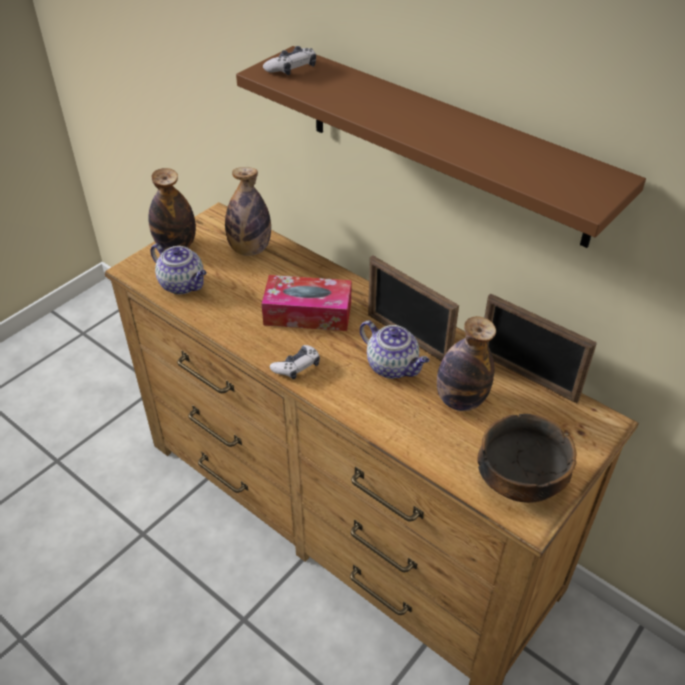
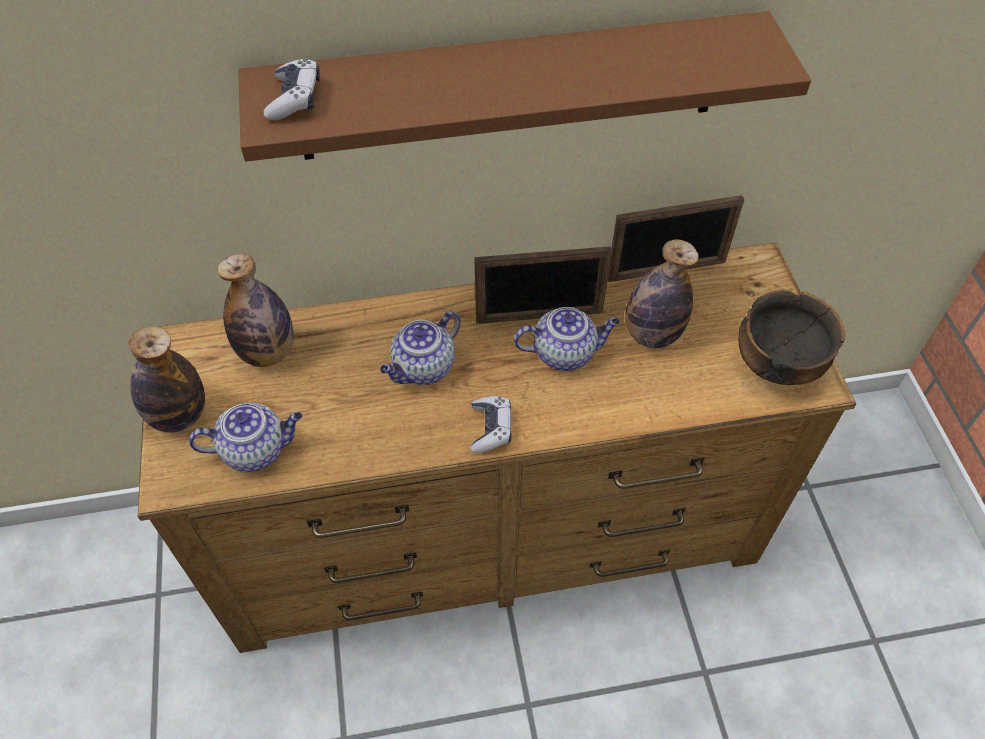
camera: 50 degrees left, 10 degrees up
(308, 313) = (423, 369): tissue box -> teapot

